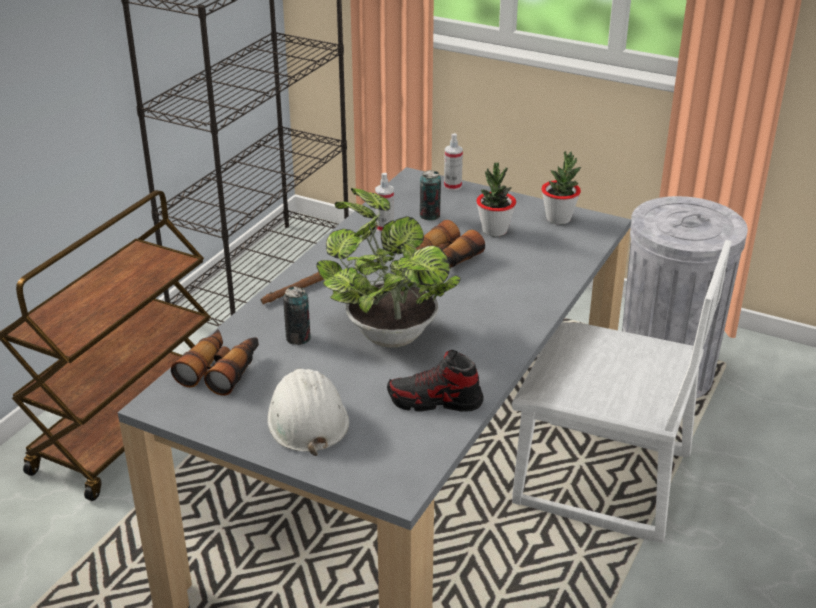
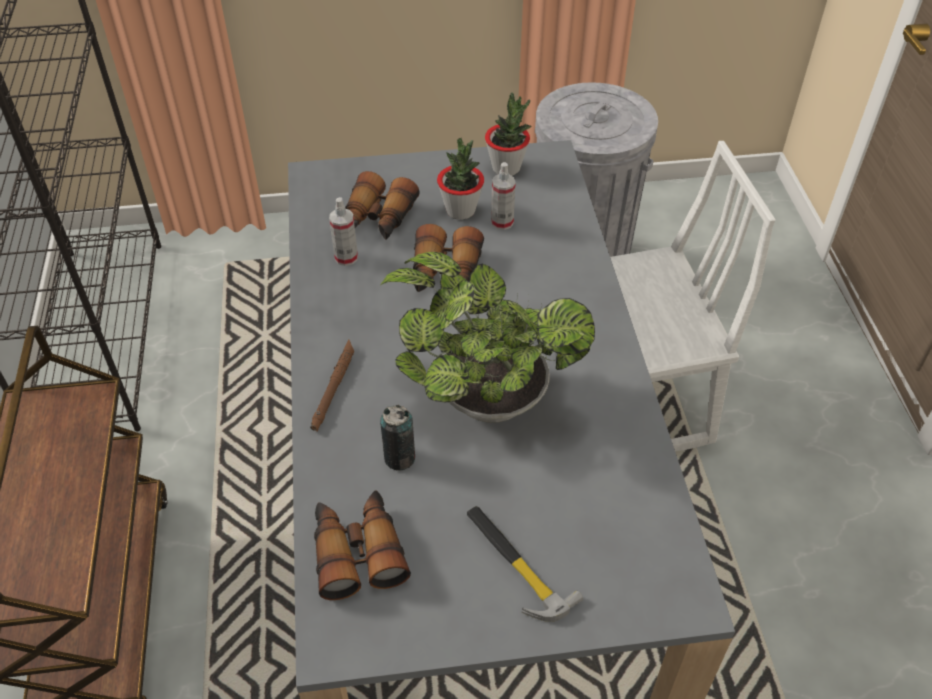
camera: 35 degrees left, 15 degrees up
(306, 419) = (514, 564): white hard hat -> hammer
(429, 216) = (377, 219): can -> binoculars
(435, 401) = (614, 464): shoe -> none
(452, 186) = (363, 169): spray bottle -> spray bottle (502, 222)

